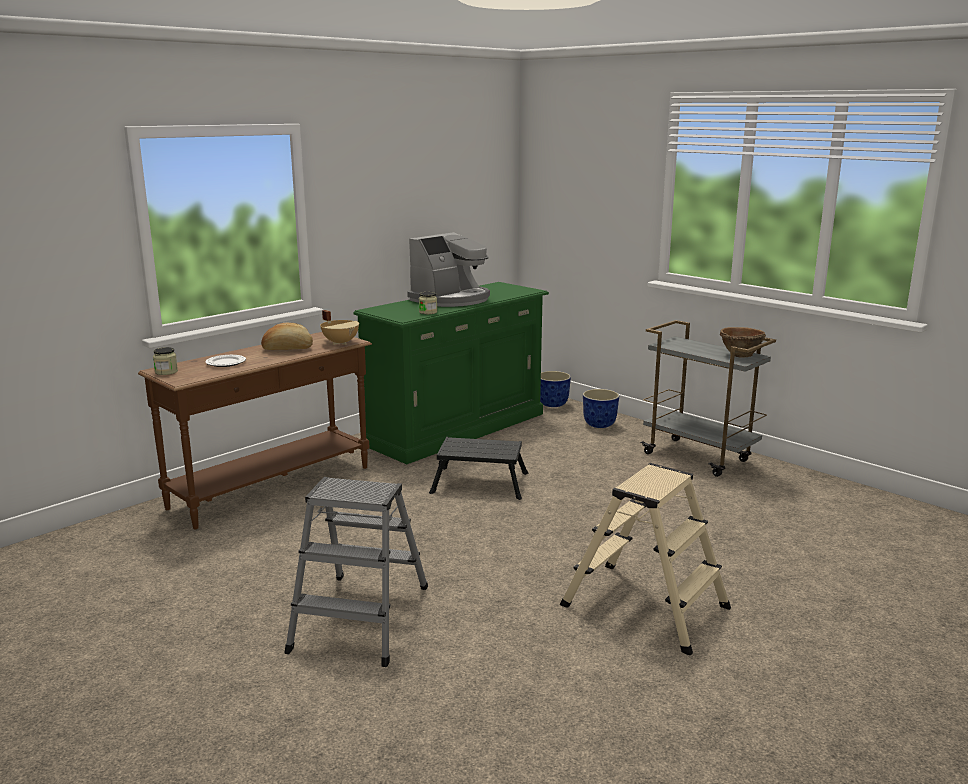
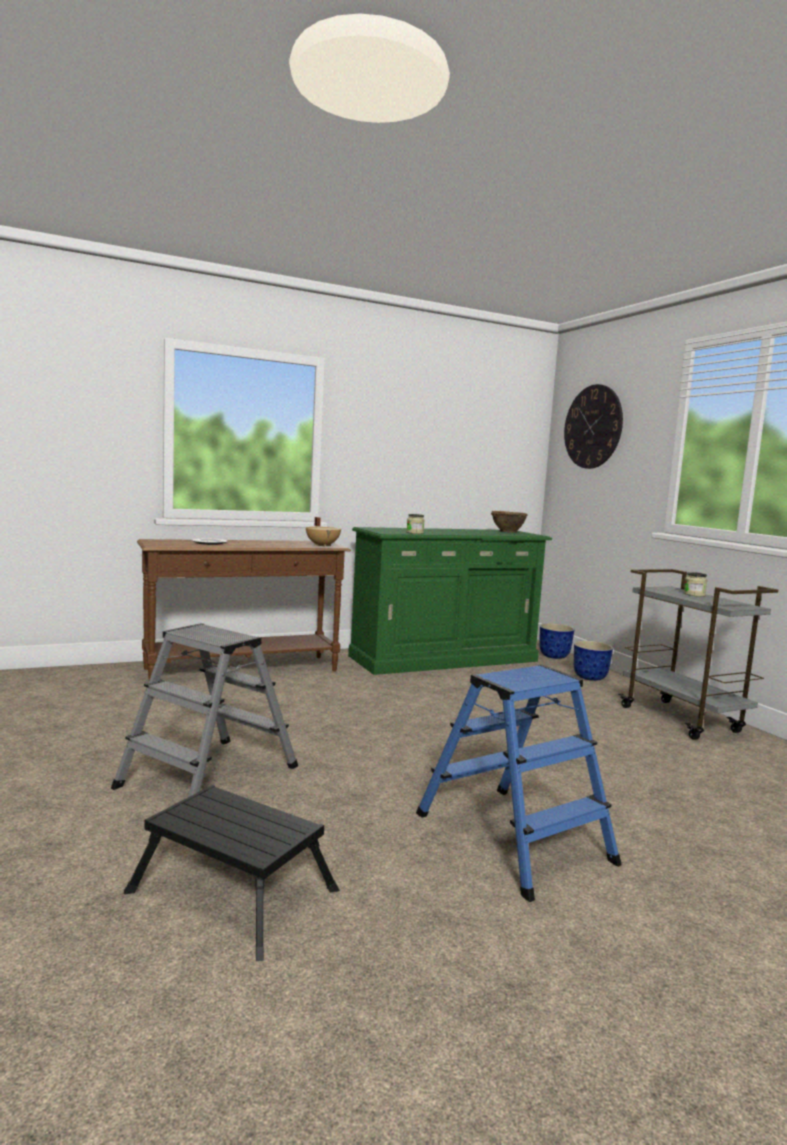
camera: 20 degrees right, 10 degrees down
(166, 372) = (155, 541): jar -> jar (694, 594)
(287, 349) = (273, 543): bread -> none
(451, 299) = (449, 531): coffee machine -> none
(480, 483) = (429, 699): black step ladder -> black step ladder (234, 891)
(571, 168) = (593, 427): none -> wall clock
(644, 606) = (512, 837): beige step ladder -> blue step ladder
(740, 355) = (732, 603): brown bowl -> brown bowl (507, 531)

